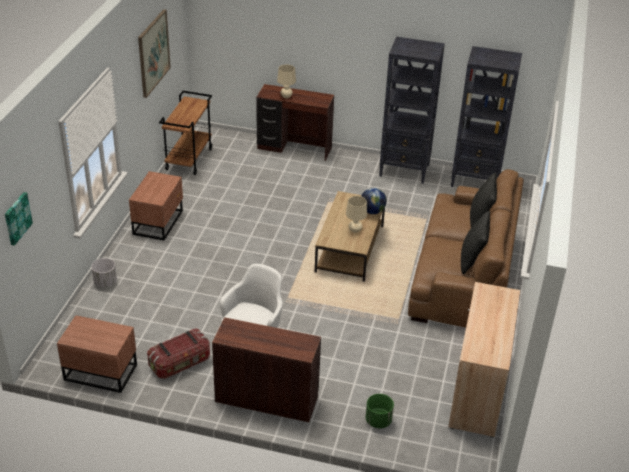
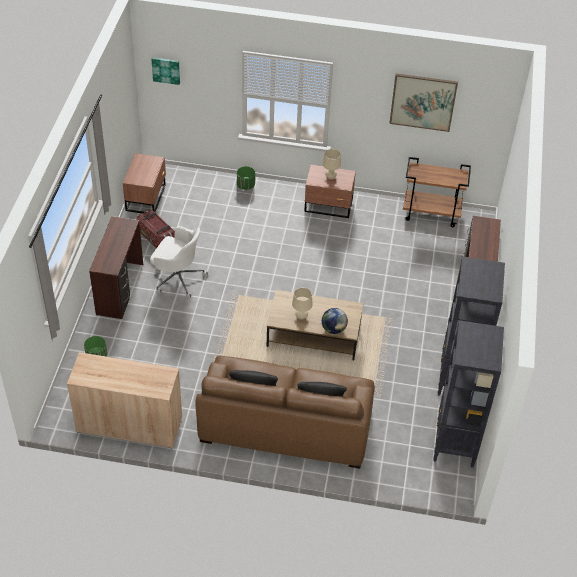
camera: 85 degrees right, 10 degrees up
(105, 282) = (246, 185): white planter -> green planter
(286, 96) = (480, 237): beige table lamp -> beige table lamp (330, 177)

